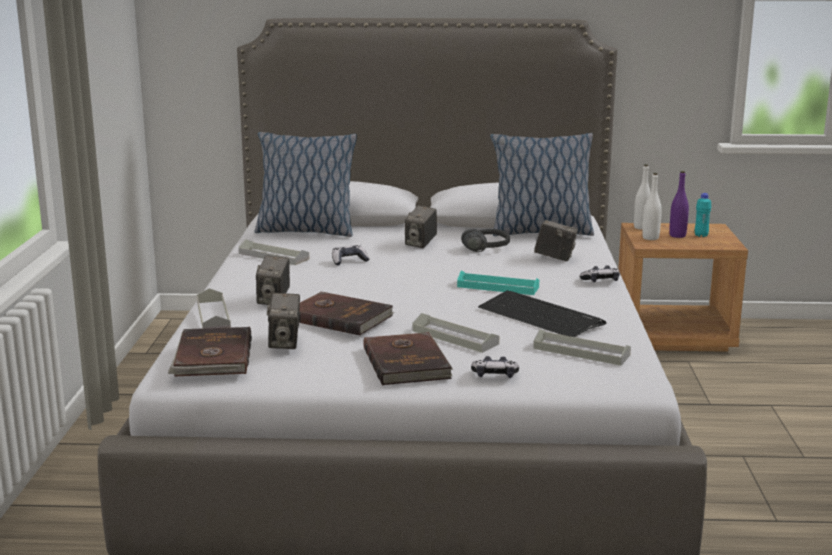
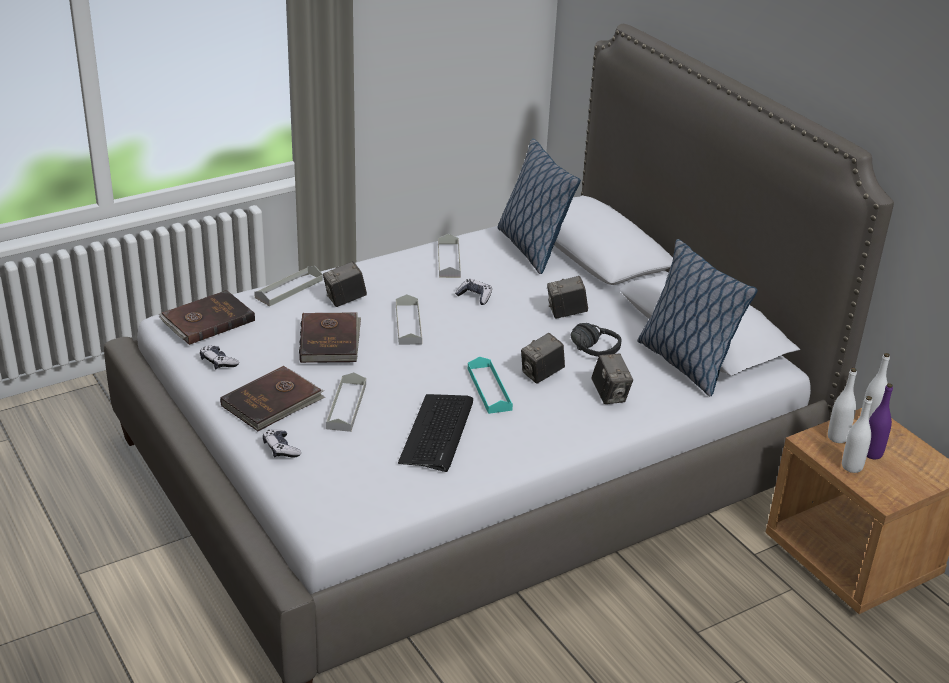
camera: 55 degrees right, 15 degrees up
(285, 343) = (257, 338): camera -> camera (541, 374)
(581, 352) = (371, 477): grey tray -> grey tray (408, 324)
(600, 281) = (570, 439): game controller -> game controller (218, 362)
(687, 243) = (852, 467): none -> white bottle
(701, 235) = (895, 470): turquoise bottle -> none

